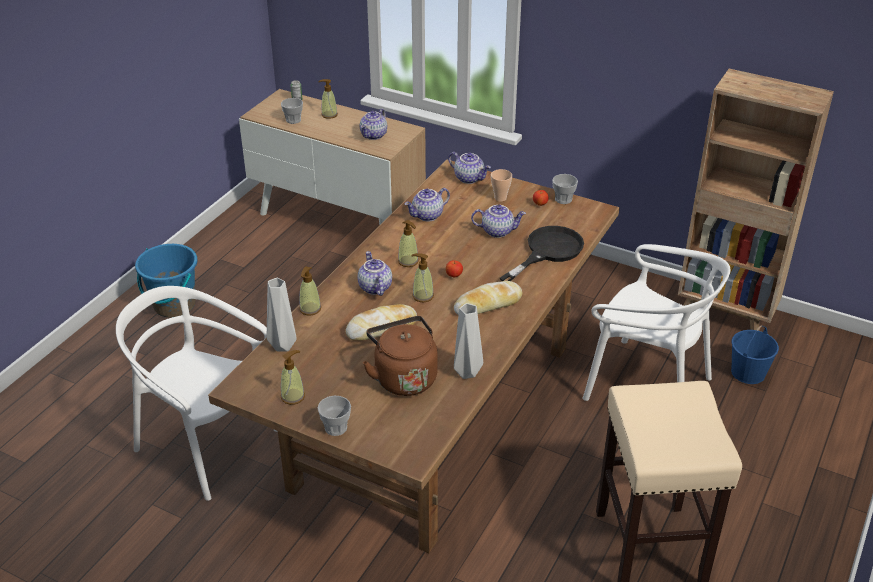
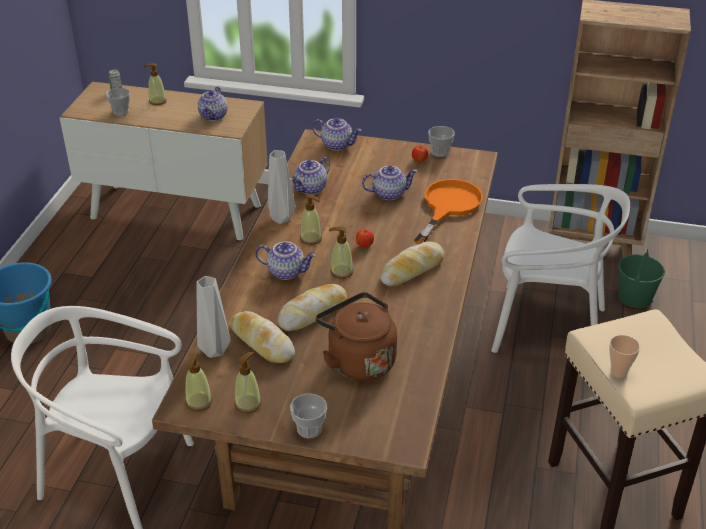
camera: 15 degrees left, 0 degrees up
(310, 309) = (227, 306): soap dispenser -> soap dispenser (199, 402)
(326, 346) = (262, 342): none -> bread
(374, 287) = (286, 271): teapot -> teapot turned 135 degrees clockwise
(465, 372) = (420, 343): grey vase -> grey vase (280, 218)
(500, 198) = (377, 160): cup -> cup (618, 372)
(548, 251) = (448, 206): black frying pan -> orange frying pan
(748, 373) = (635, 297): blue bucket -> green bucket

